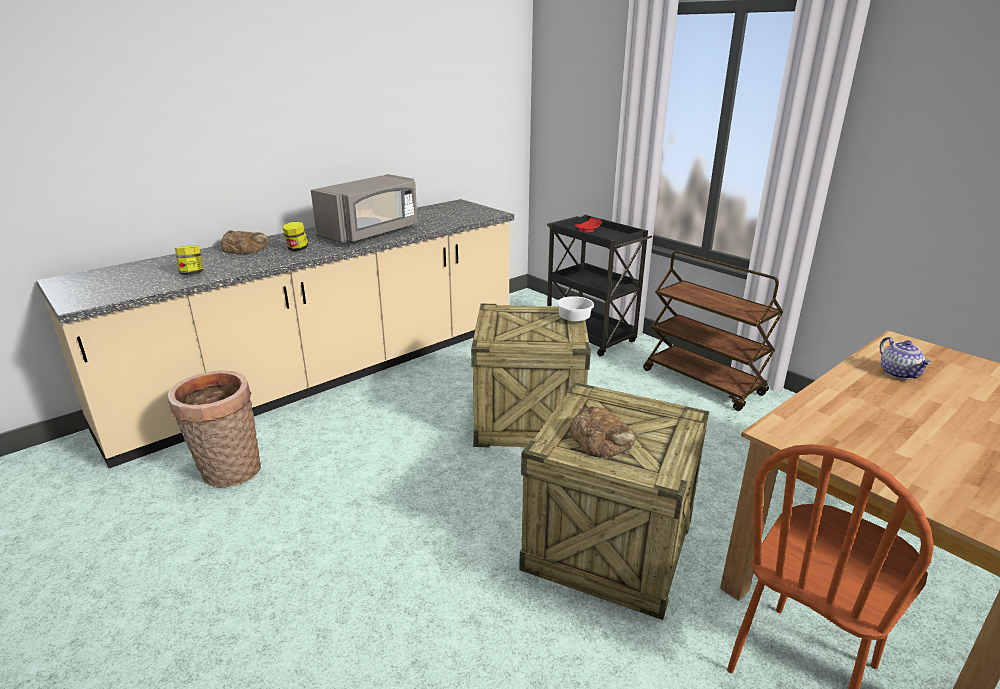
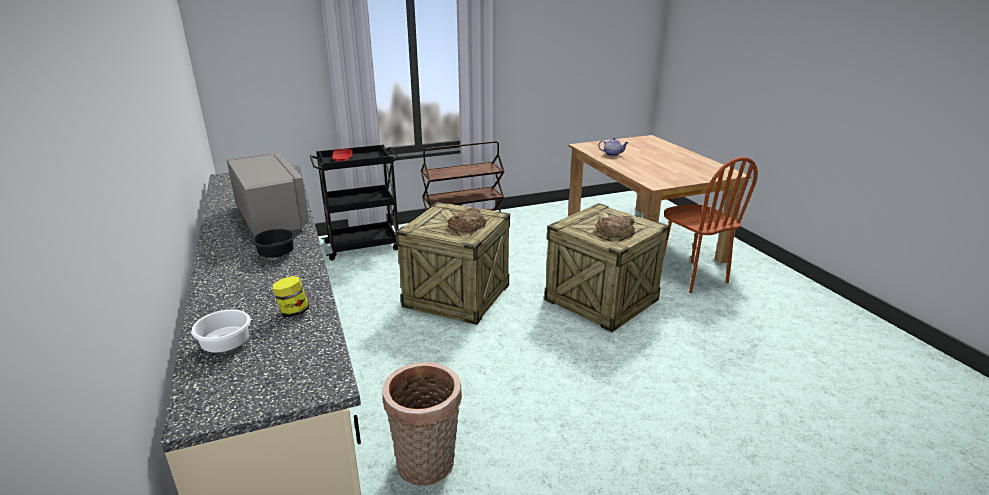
camera: 70 degrees left, 0 degrees up
(245, 248) = (231, 282): bread -> bread (467, 225)
(297, 249) = (276, 254): jar -> black bowl
(574, 320) = (460, 208): white bowl -> white bowl (227, 346)

